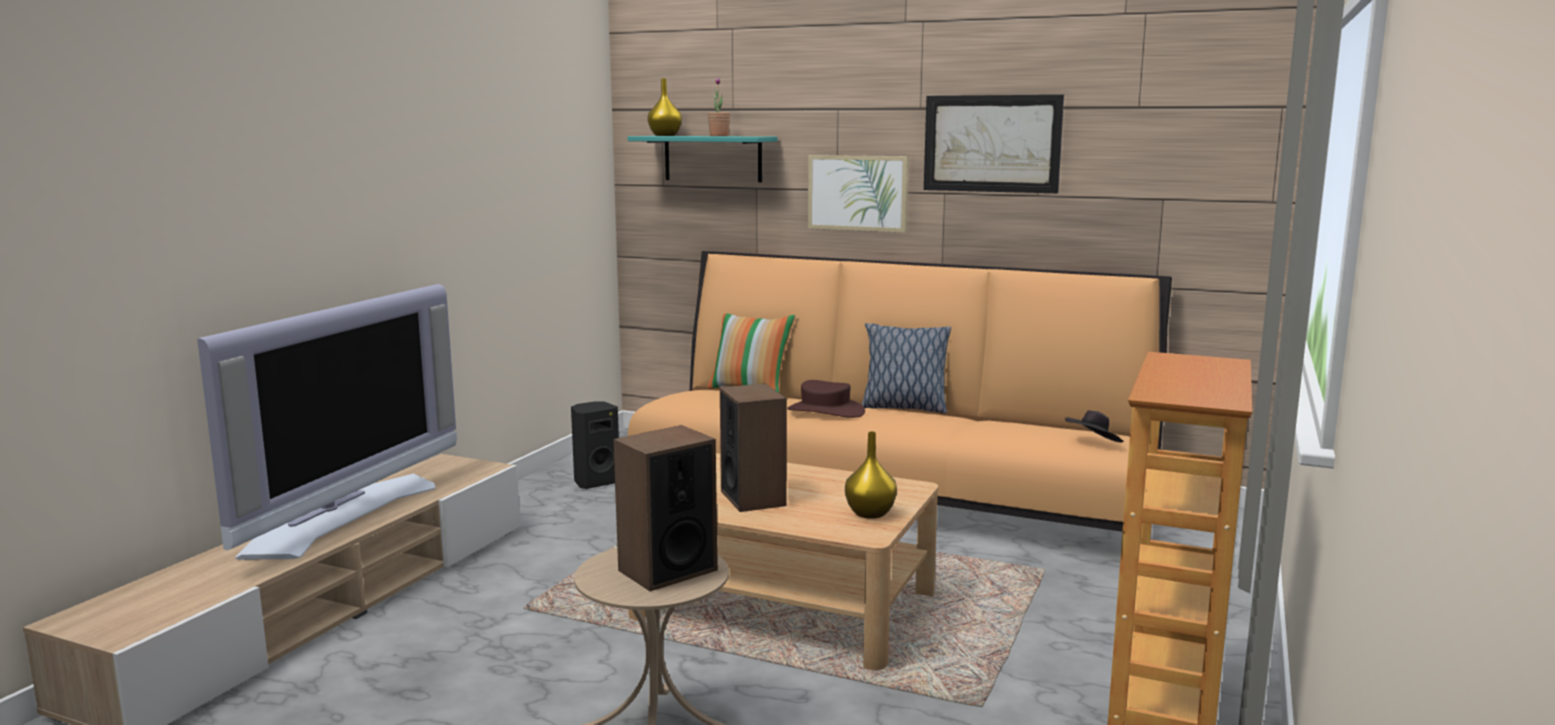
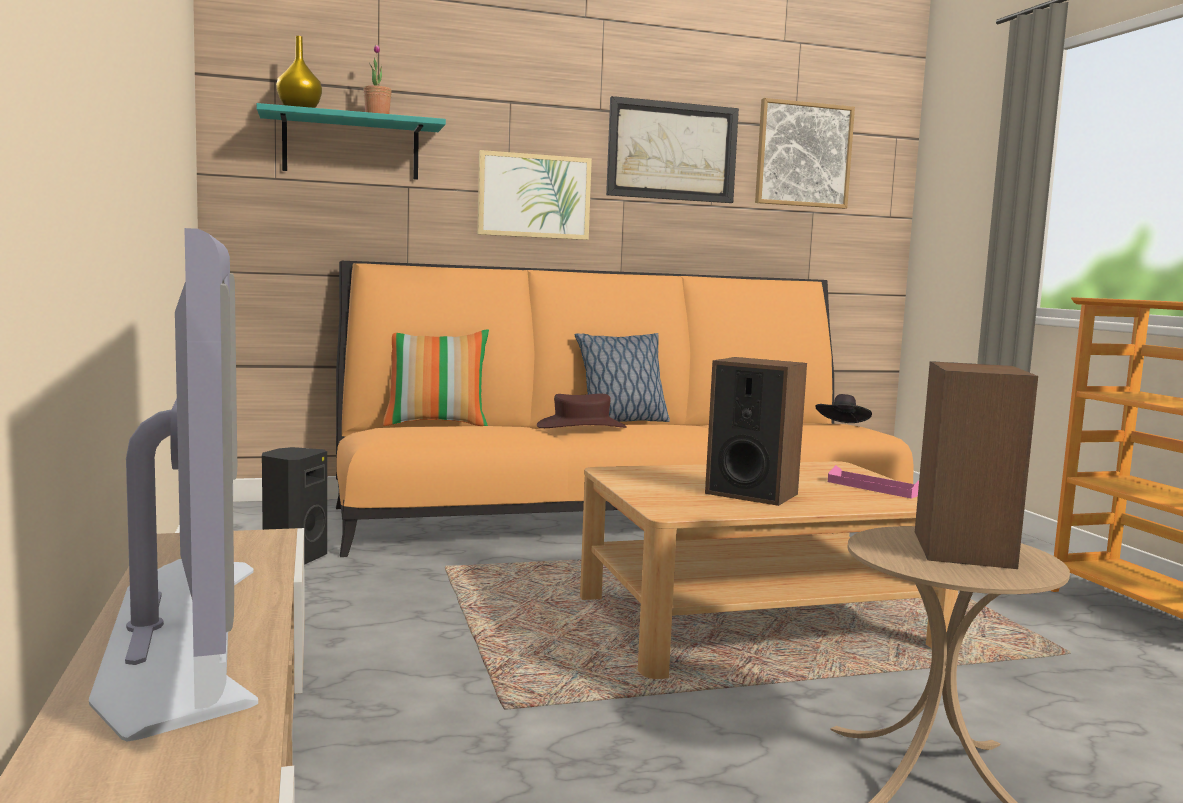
camera: 40 degrees left, 5 degrees down
(869, 513) = (874, 488): yellow vase -> pink tray
(1147, 137) = (803, 155): none -> picture

